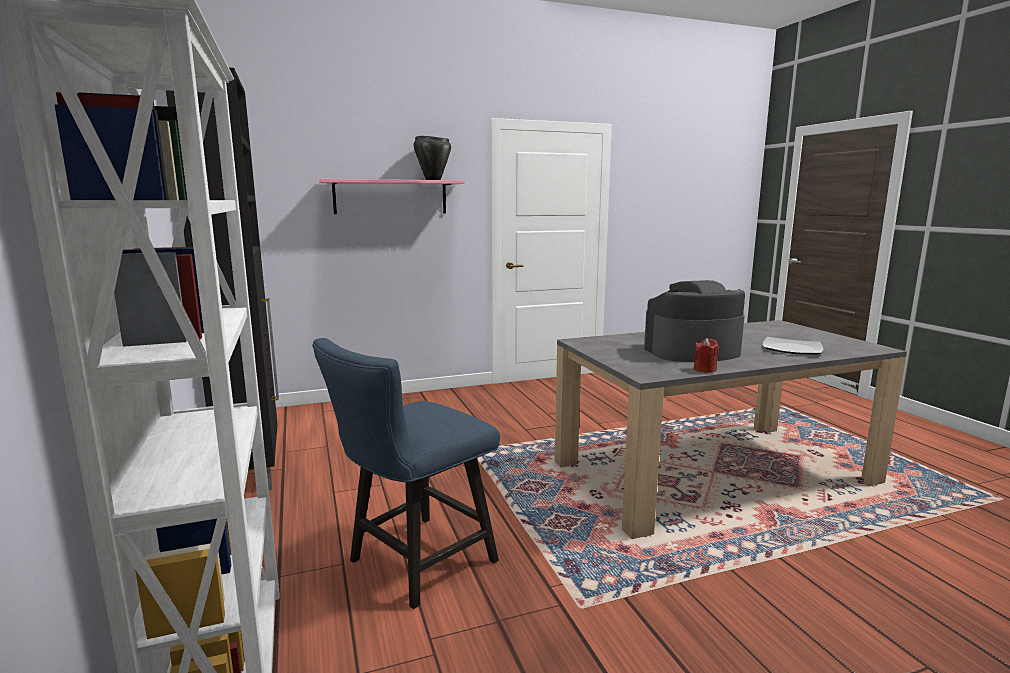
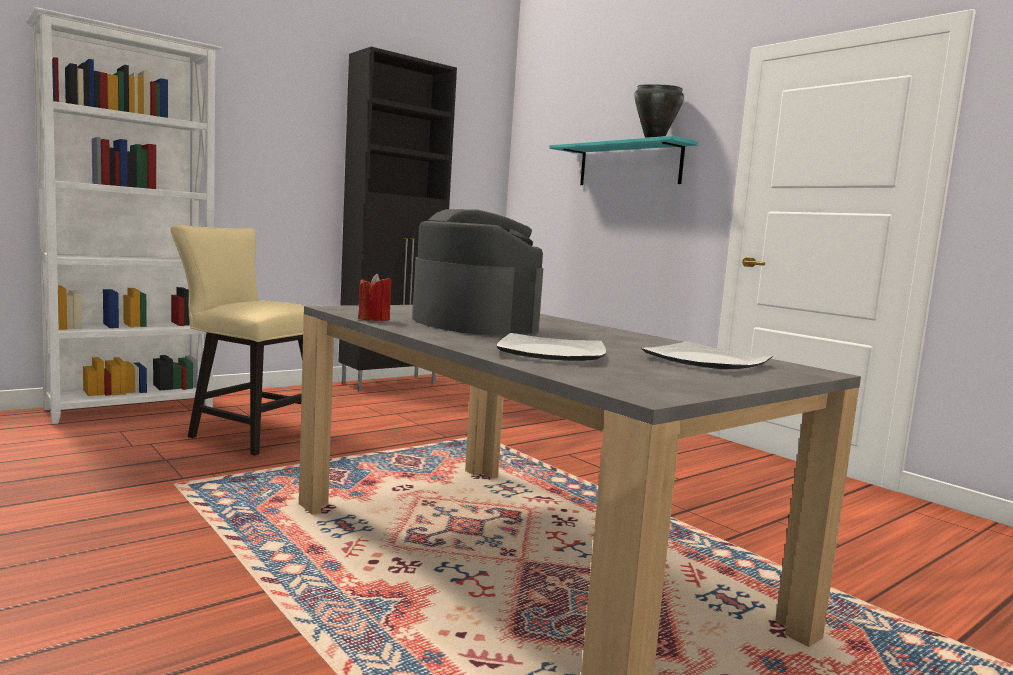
camera: 70 degrees right, 5 degrees down
(390, 197) = (629, 165): pink shelf -> turquoise shelf
(413, 564) = (249, 433): blue chair -> beige chair
(776, 331) = (707, 361): none -> plate

